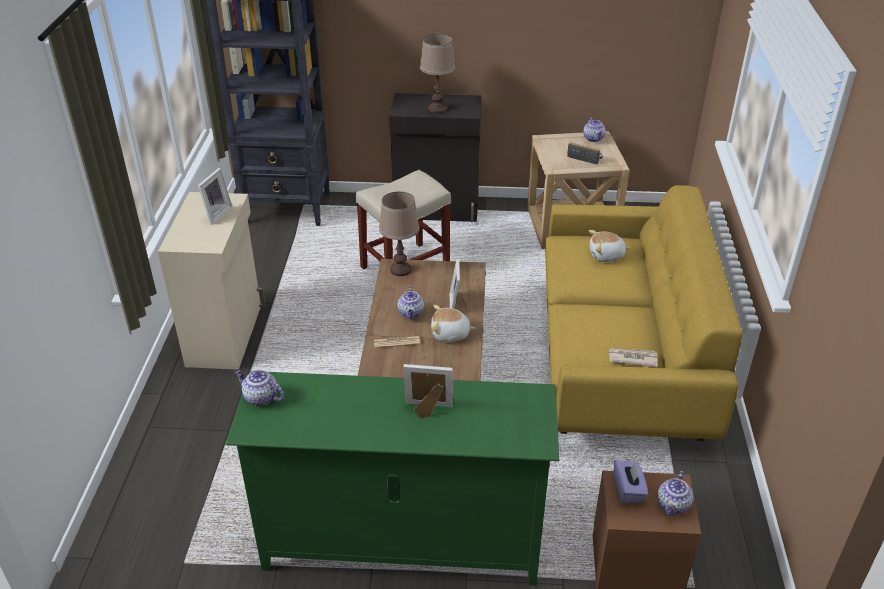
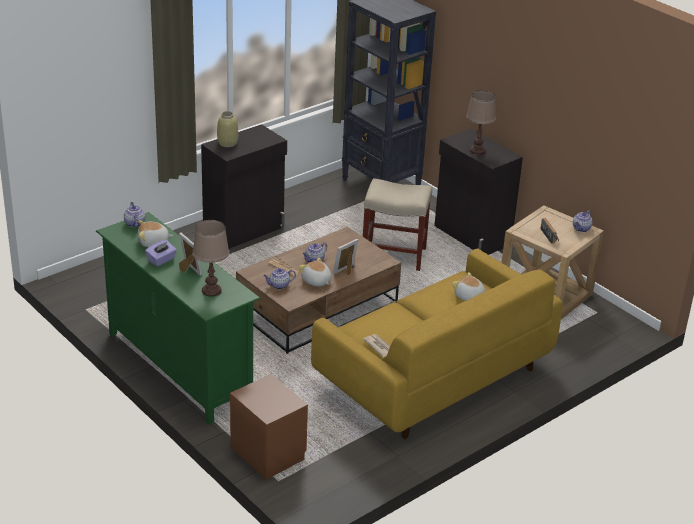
camera: 45 degrees right, 5 degrees down
(189, 232) = (228, 143): none -> beige vase
(215, 214) = (254, 141): picture frame -> none
(226, 334) = (245, 230): beige cabinet -> black cabinet
(327, 406) = (153, 242): none -> plush toy
(400, 270) = (347, 238): brown table lamp -> brown table lamp (211, 291)
(628, 490) = (266, 388): purple tissue box -> purple tissue box (161, 260)
(673, 506) = (275, 407): teapot -> teapot (279, 285)

